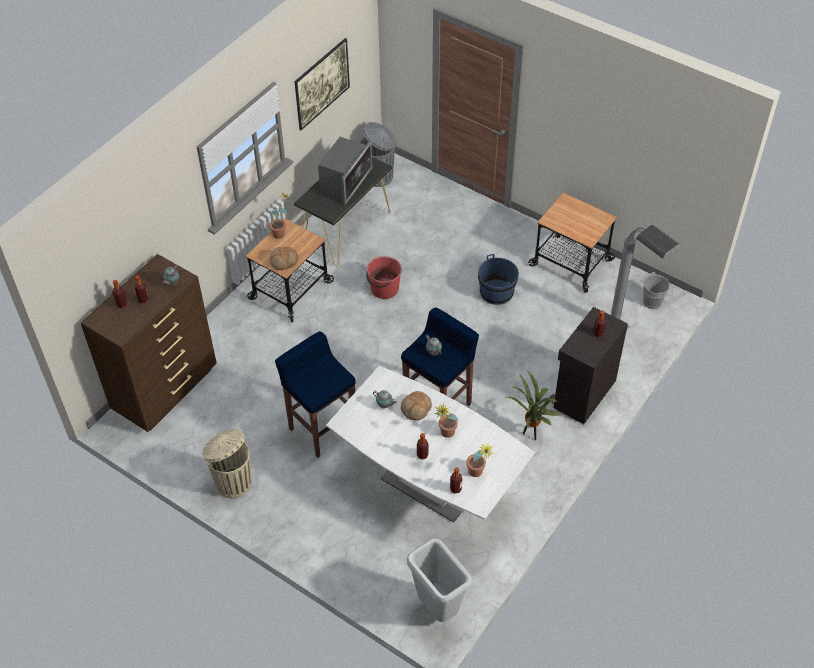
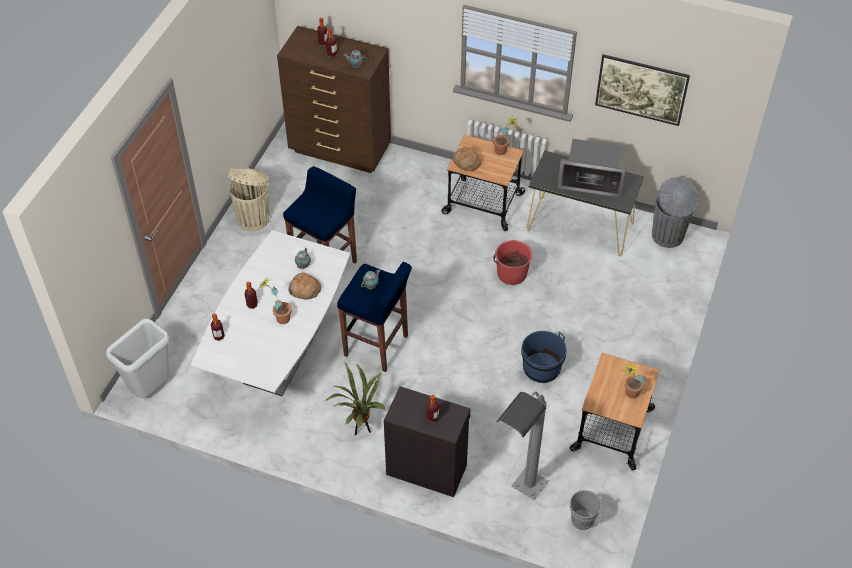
camera: 75 degrees right, 0 degrees up
(478, 474) = (238, 350): potted plant -> potted plant (629, 395)

